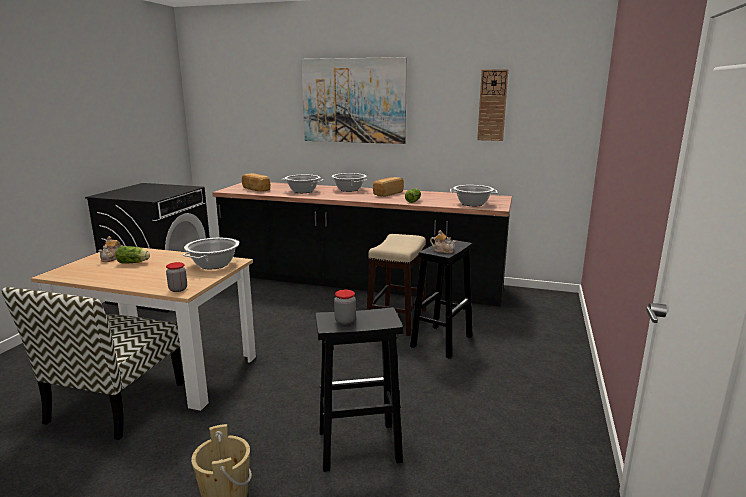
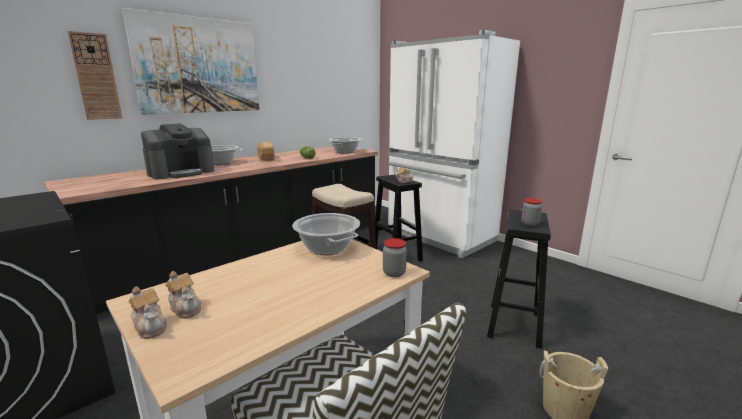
camera: 60 degrees left, 0 degrees up
(92, 258) = (151, 326): none -> teapot
(134, 263) = (241, 292): lettuce -> none
(255, 189) = (111, 183): bread -> none
(303, 191) = (181, 172): cooking pot -> coffee machine
(492, 105) = (321, 73): wall clock -> wall clock (96, 77)
(538, 353) = (439, 237): none -> white fridge

